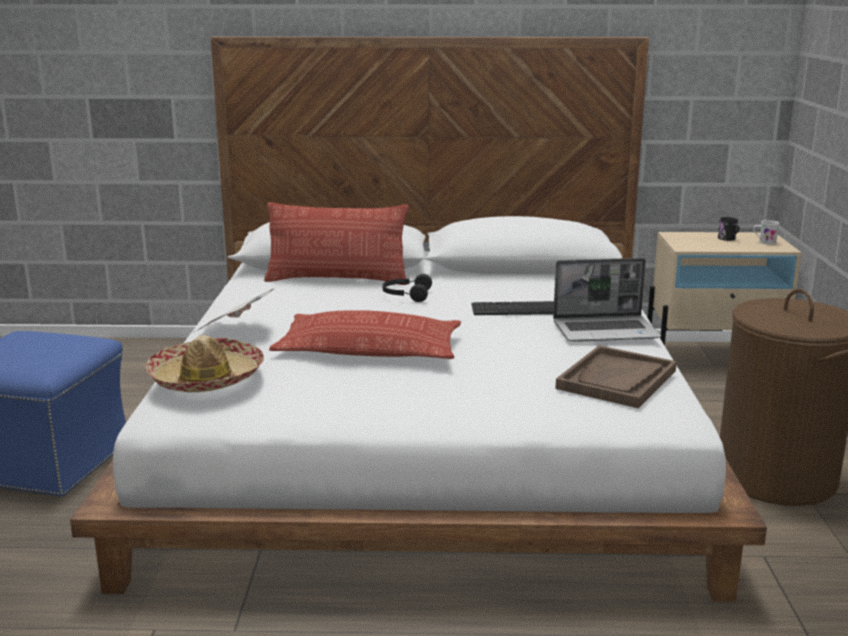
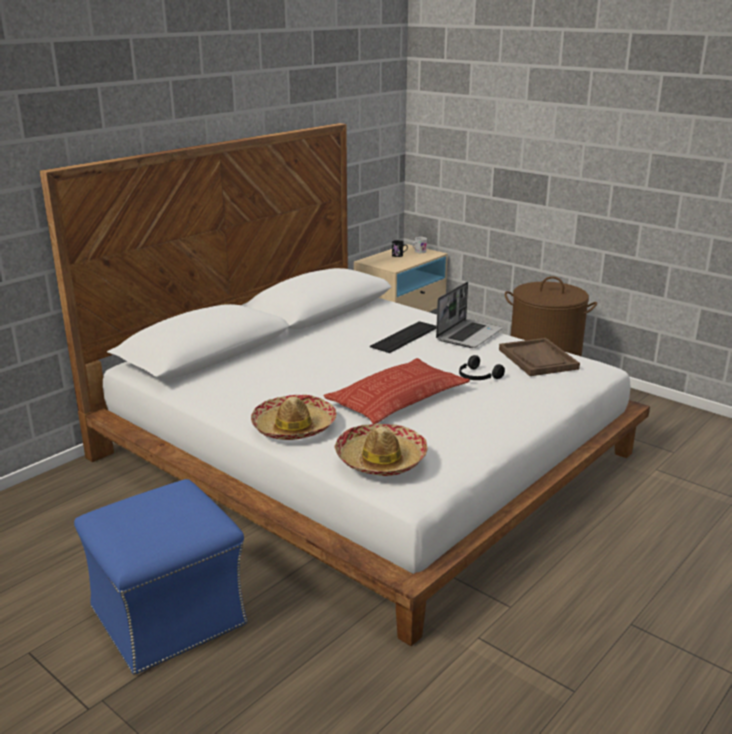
camera: 50 degrees left, 5 degrees up
(234, 332) = (294, 427): newspaper -> hat
(337, 280) = (245, 364): pillow -> none
(406, 295) = (317, 357): black headphones -> black headphones (477, 377)

